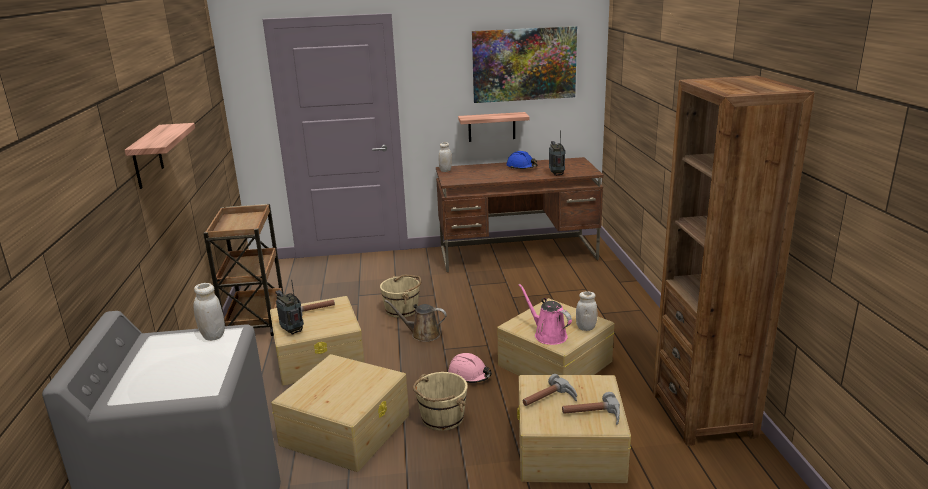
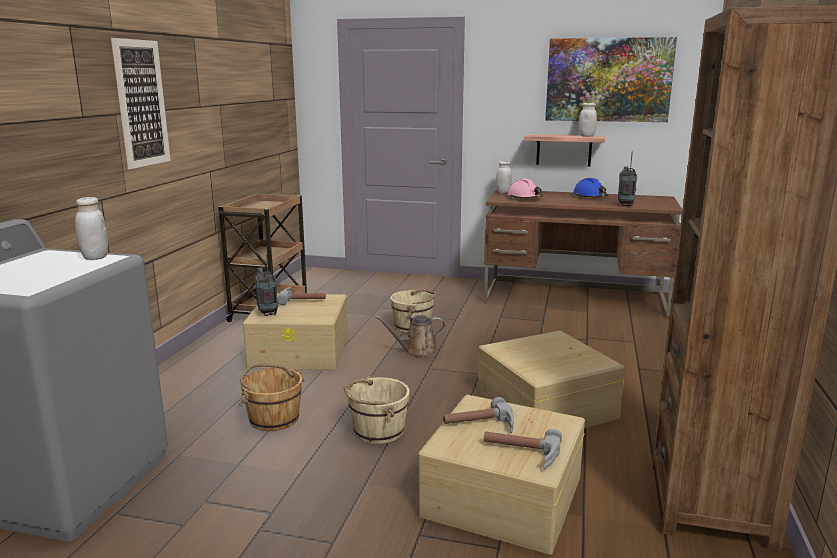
camera: 20 degrees right, 5 degrees down
(147, 157) = (141, 103): shelf -> picture
(346, 429) = (273, 418): beige storage box -> brown bucket
(422, 334) = (417, 351): brown watering can -> brown watering can turned 45 degrees counterclockwise
(470, 375) = (439, 397): pink hard hat -> pink hard hat (524, 198)
(548, 335) = (530, 363): pink watering can -> none
(586, 328) = (583, 365): white jar -> white jar (586, 136)

